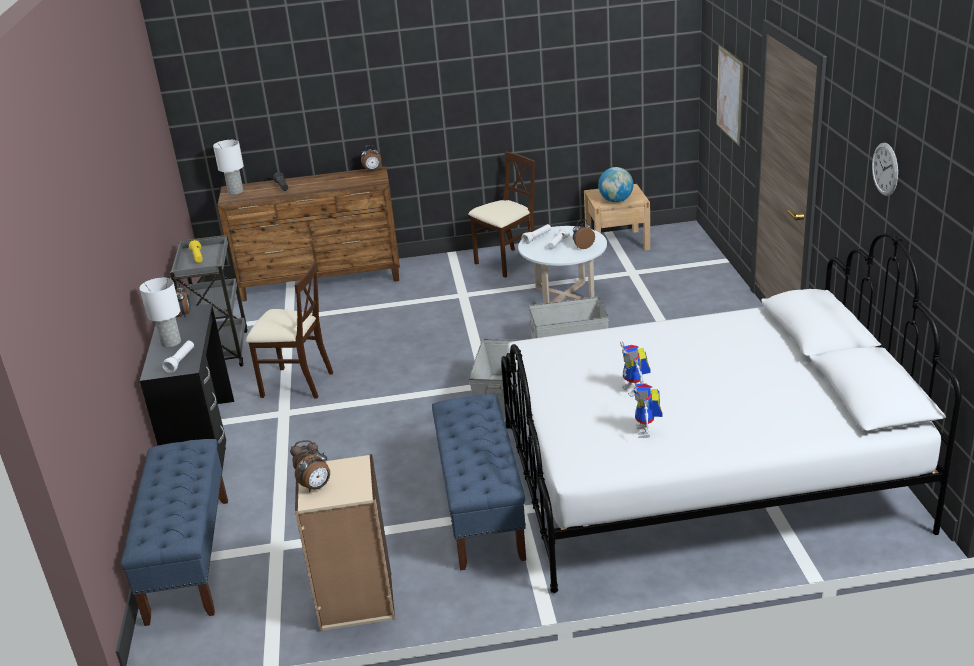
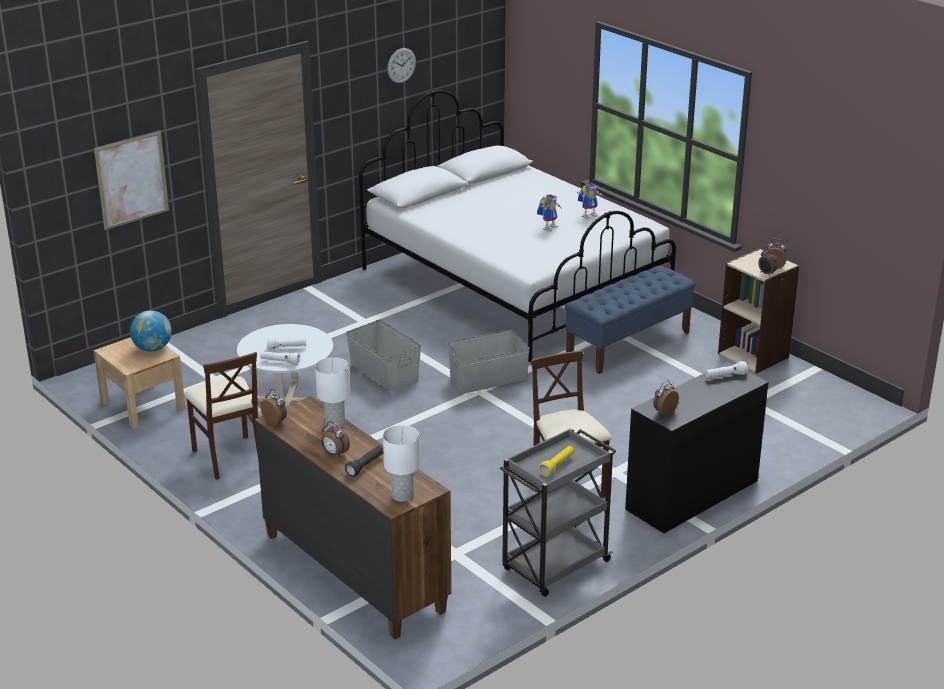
camera: 125 degrees left, 0 degrees up
(171, 343) = (709, 395): white table lamp -> white table lamp (335, 423)
(189, 558) = (803, 430): blue bench -> none
(507, 263) = (229, 457): beige chair -> beige chair turned 135 degrees counterclockwise
(583, 246) = (286, 334): alarm clock -> alarm clock (334, 454)

